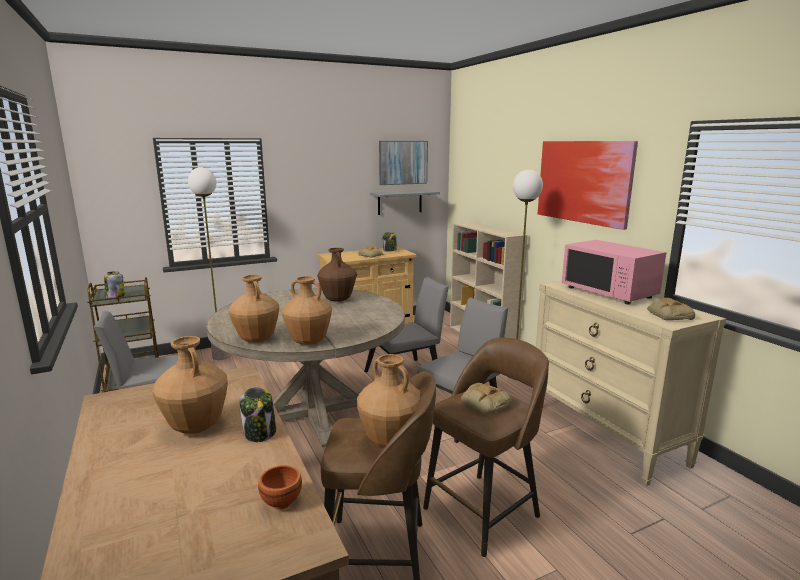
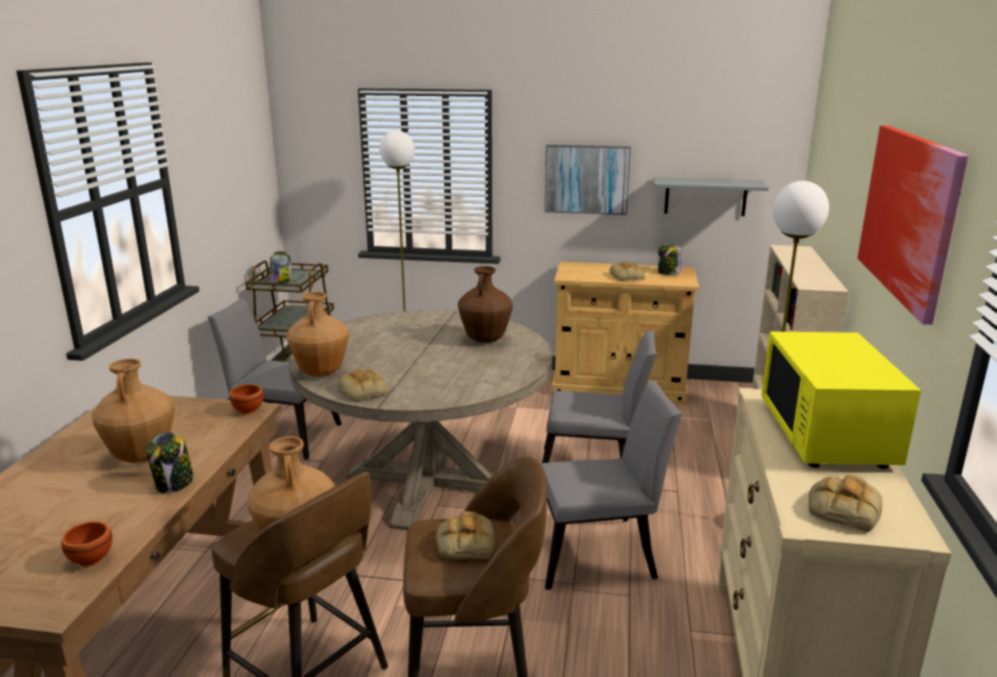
camera: 35 degrees right, 5 degrees up
(237, 375) = (249, 411): none -> brown bowl
(309, 342) = (364, 391): brown vase -> bread
(403, 162) = (717, 132): picture -> picture (586, 179)
(609, 292) = (827, 435): pink microwave -> yellow microwave

